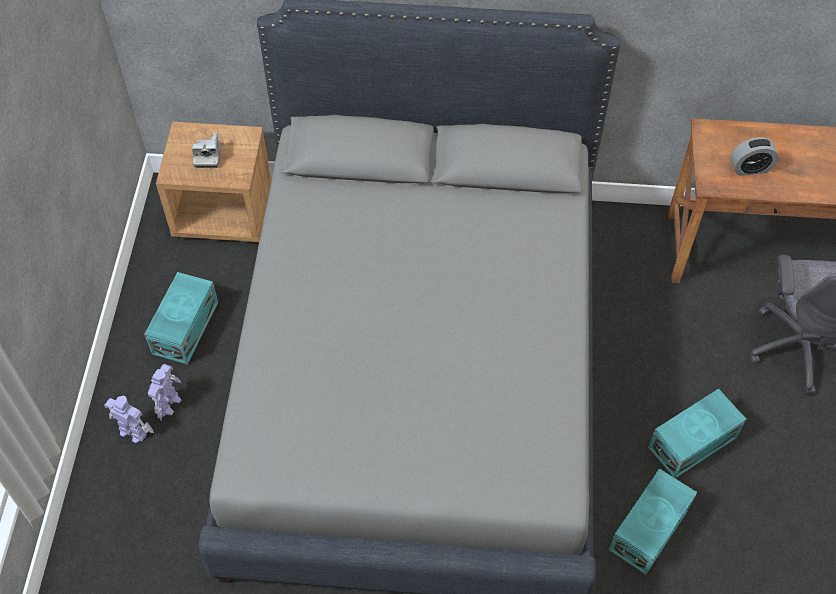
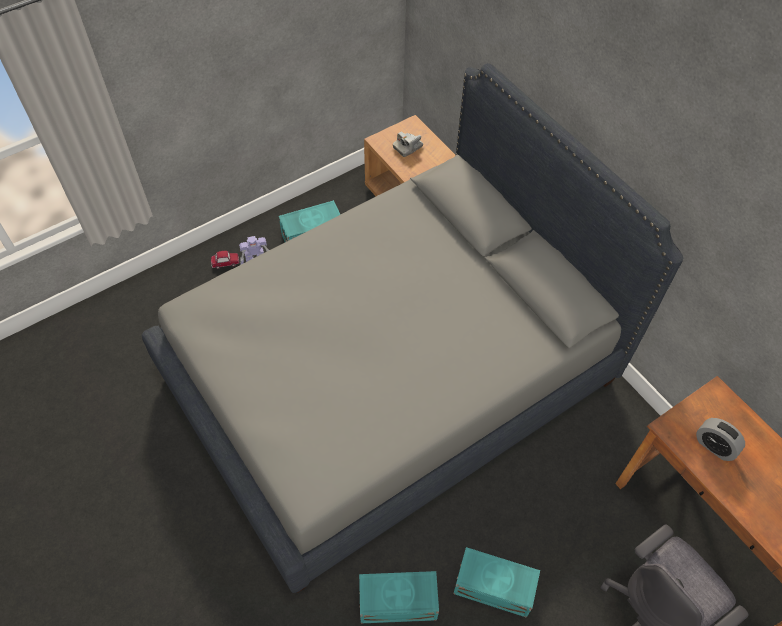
camera: 50 degrees right, 0 degrees up
(132, 431) = (225, 262): toy robot -> toy car

